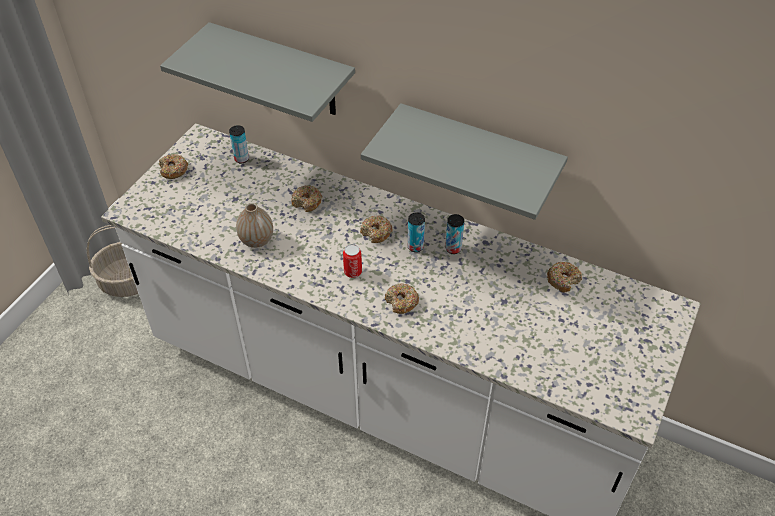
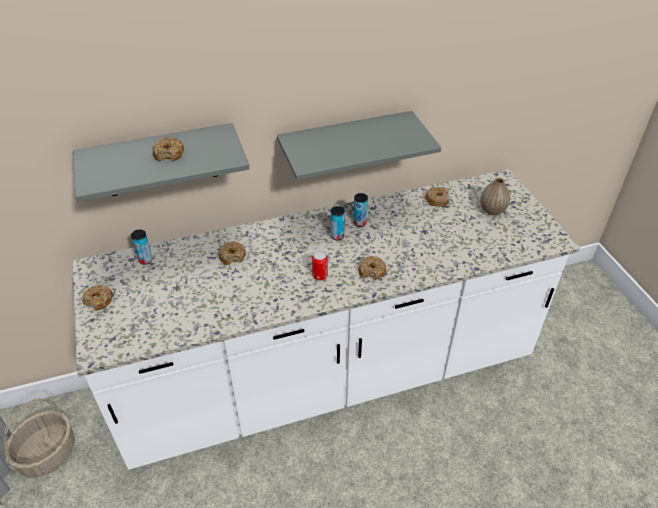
camera: 45 degrees left, 5 degrees down
(257, 240) = (230, 302): vase -> vase (492, 210)
(376, 233) = (303, 244): donut -> donut (169, 154)

